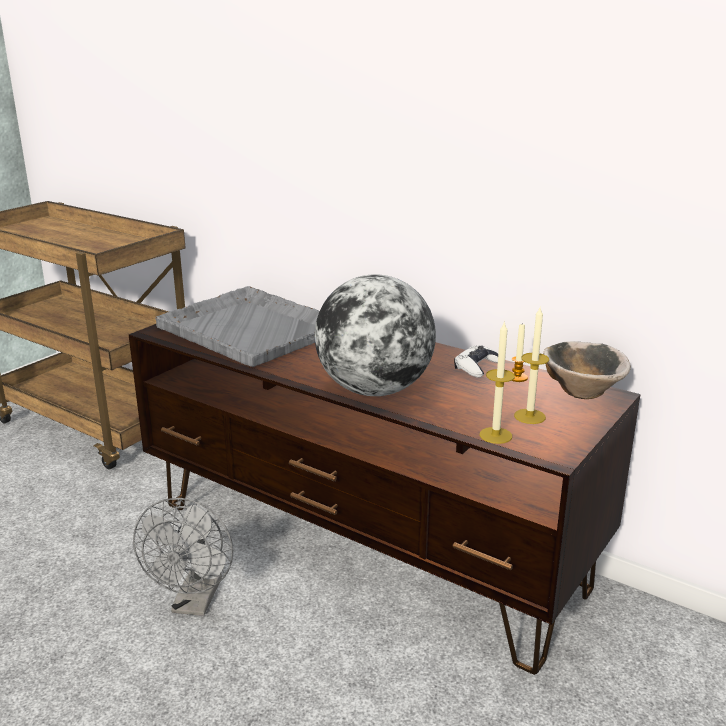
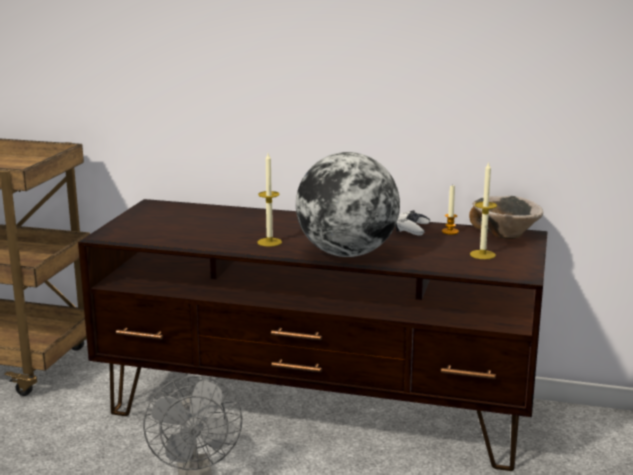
camera: 20 degrees left, 5 degrees down
(249, 328) = (189, 224): grey tray -> none
(495, 435) = (469, 269): candle -> candle (269, 242)

